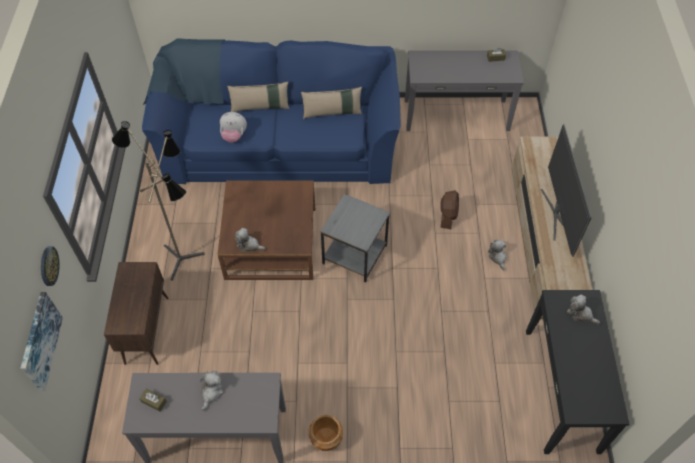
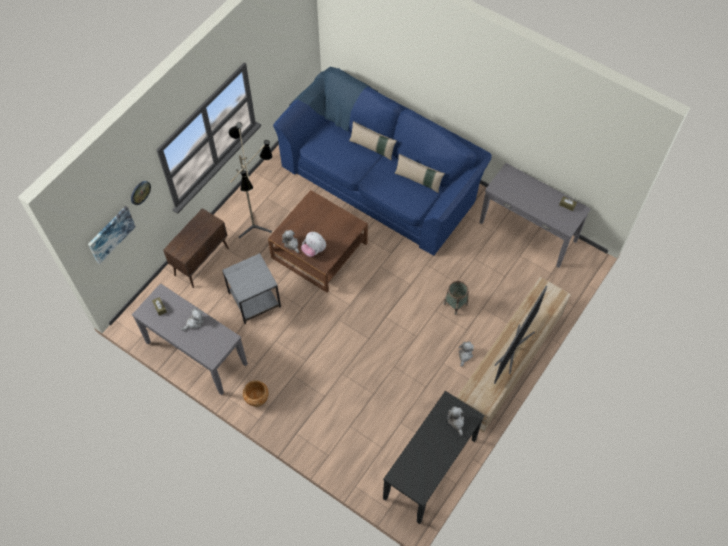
camera: 35 degrees right, 5 degrees up
(234, 136) = (338, 160): plush toy -> plush toy (314, 250)
(354, 253) = (368, 291): grey side table -> grey side table (254, 299)
(448, 215) = (455, 304): brown fan -> basket

